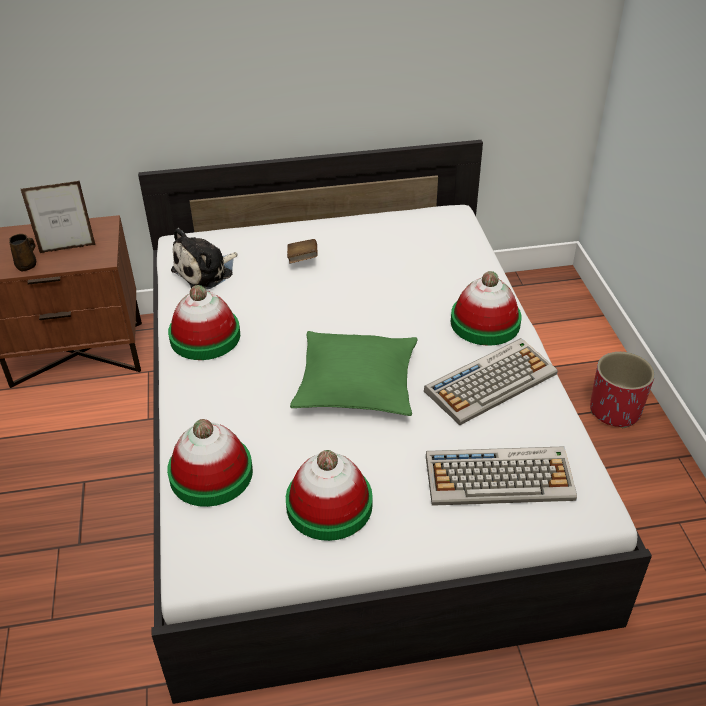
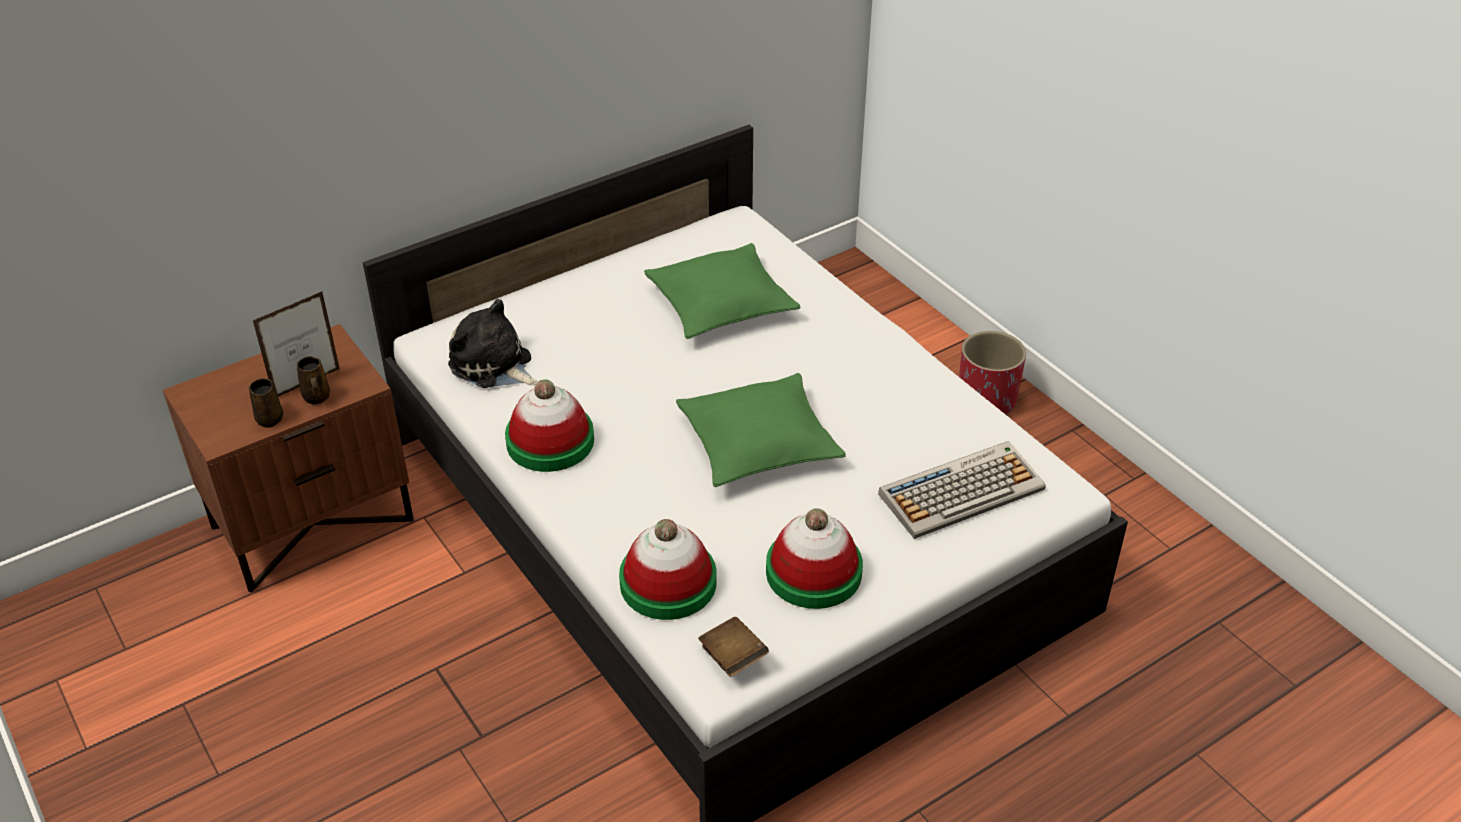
camera: 25 degrees left, 0 degrees up
(66, 260) = (316, 398): none -> brown mug
(206, 271) = (493, 366): plush toy -> plush toy turned 105 degrees clockwise
(302, 260) = (600, 321): brown book -> brown book (733, 657)
(399, 271) = (721, 304): none -> green pillow
(485, 322) = (851, 337): hat -> none
(491, 381) = (895, 398): keyboard -> none

